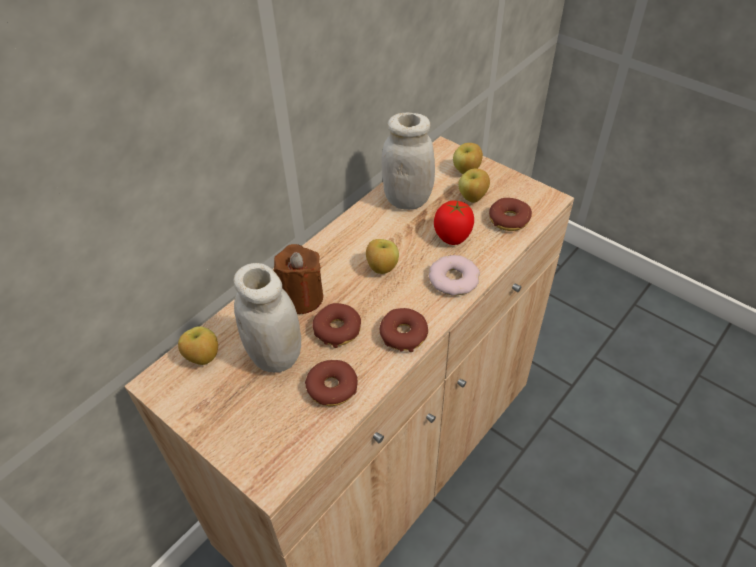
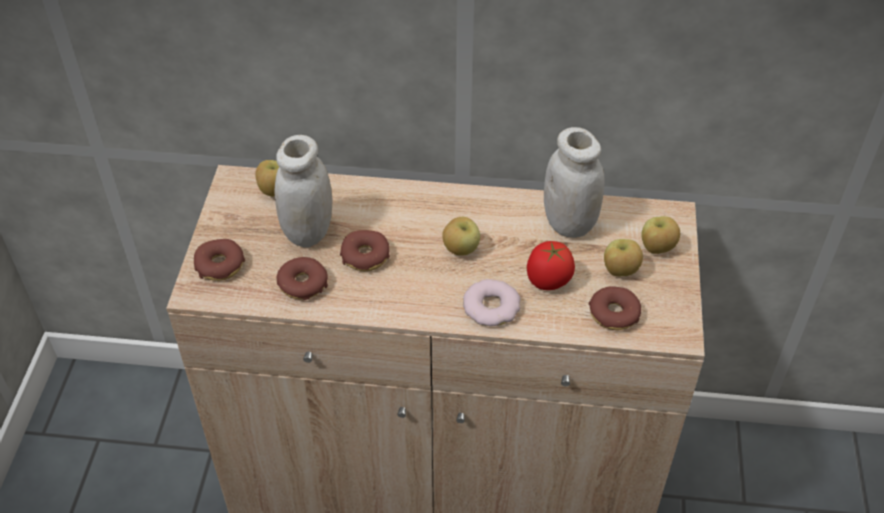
camera: 55 degrees right, 0 degrees up
(301, 297) = (382, 214): brown candle -> none
(403, 334) = (395, 302): donut -> donut (220, 265)

